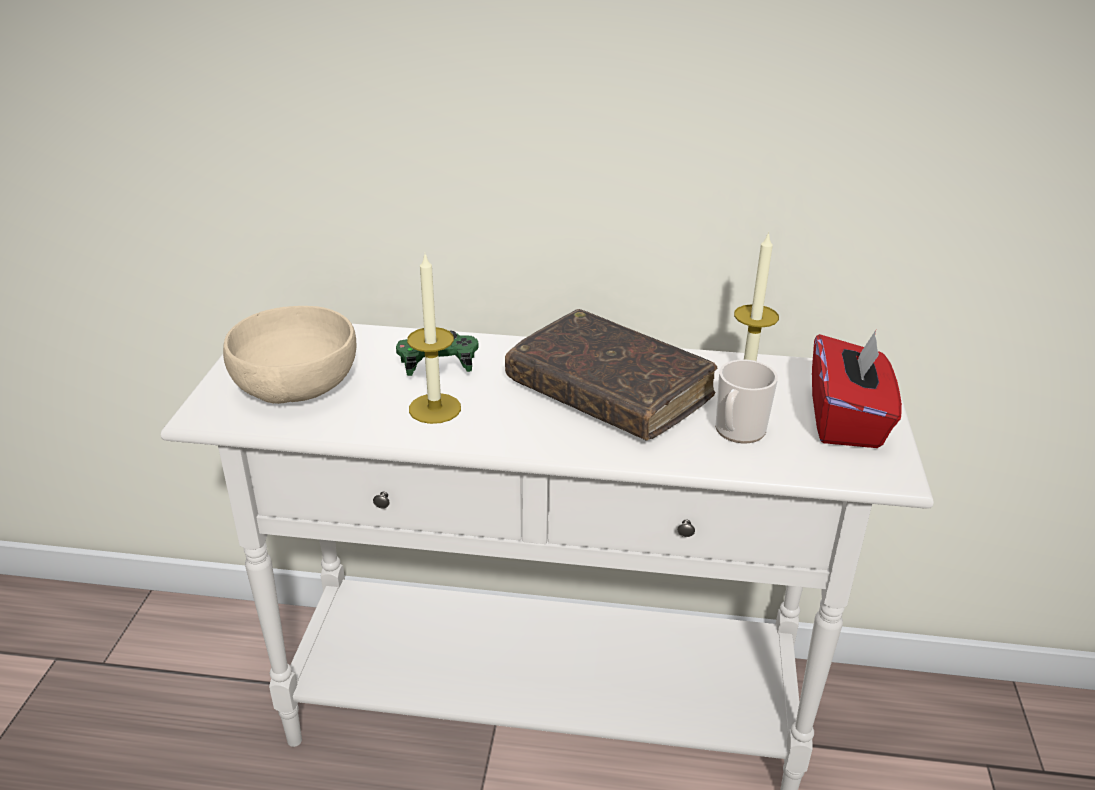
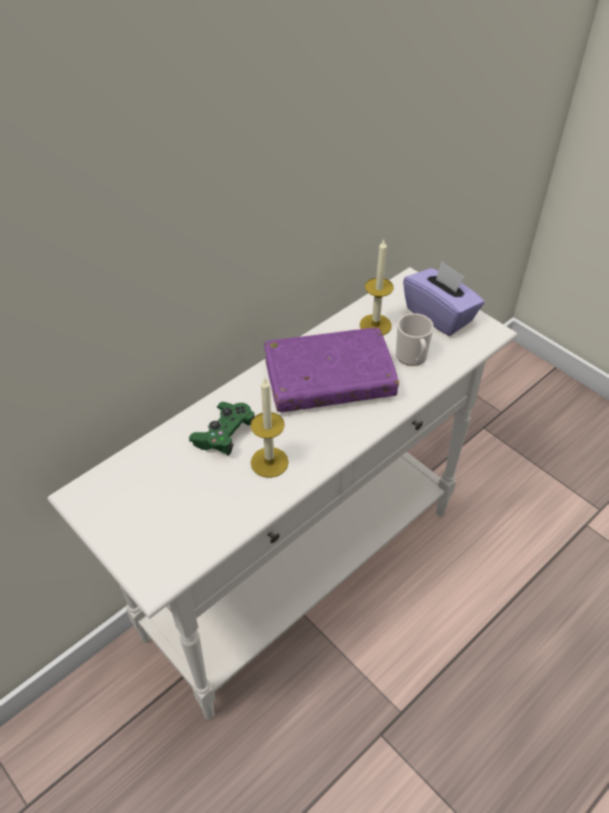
camera: 50 degrees left, 15 degrees up
(298, 384) = (172, 513): beige bowl -> none
(609, 391) = (329, 380): brown book -> purple book
(846, 420) = (440, 315): red tissue box -> purple tissue box

